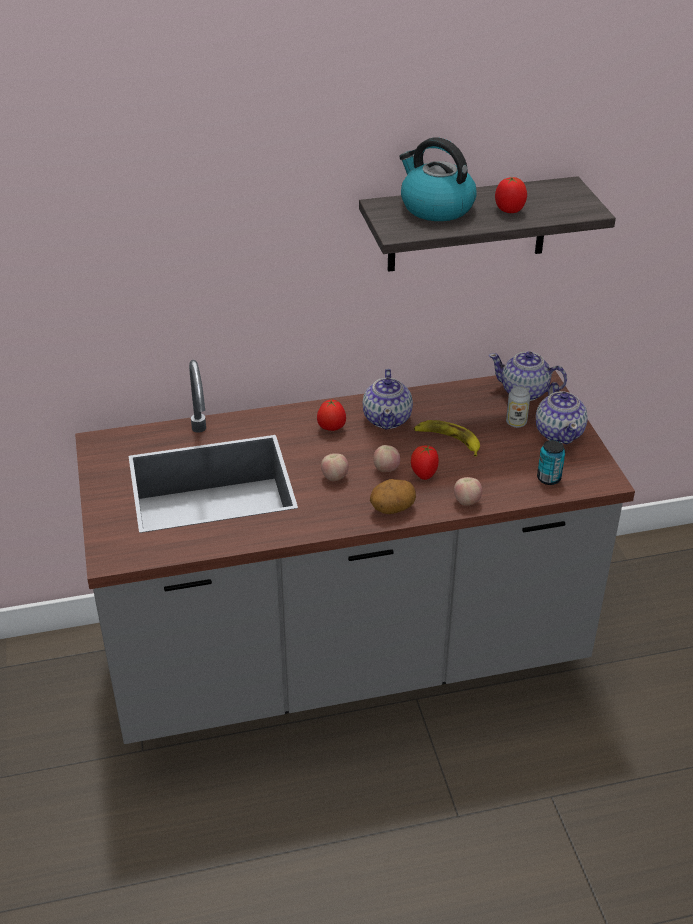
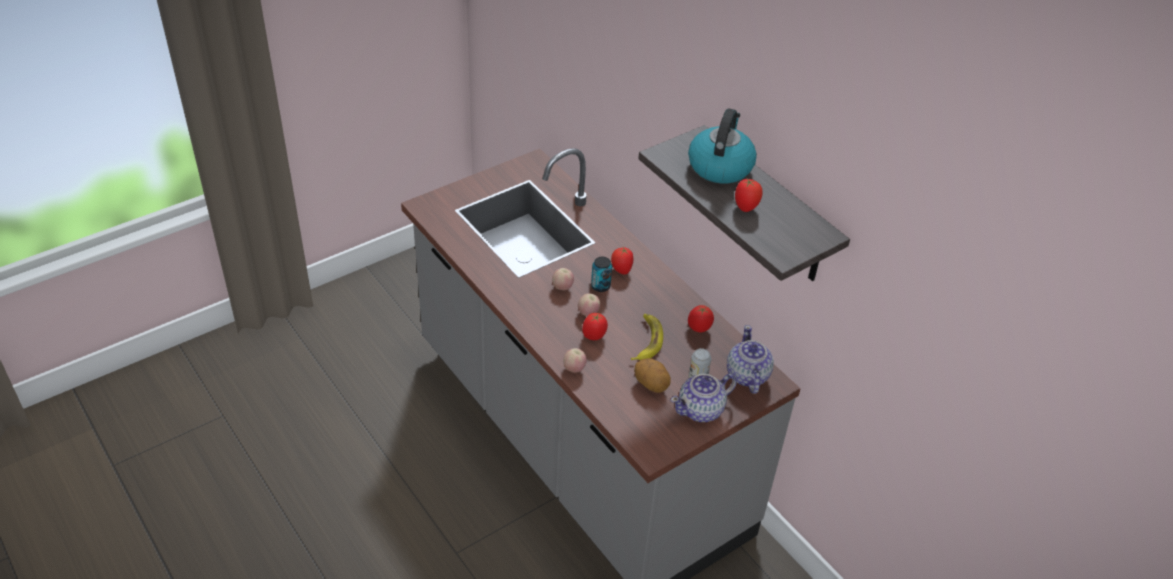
camera: 65 degrees right, 5 degrees up
(387, 418) = (653, 298): teapot -> none
(392, 509) = (543, 328): potato -> potato (651, 384)
(446, 402) = (699, 328): none -> tomato
(548, 478) = (632, 414): can -> can (600, 286)

